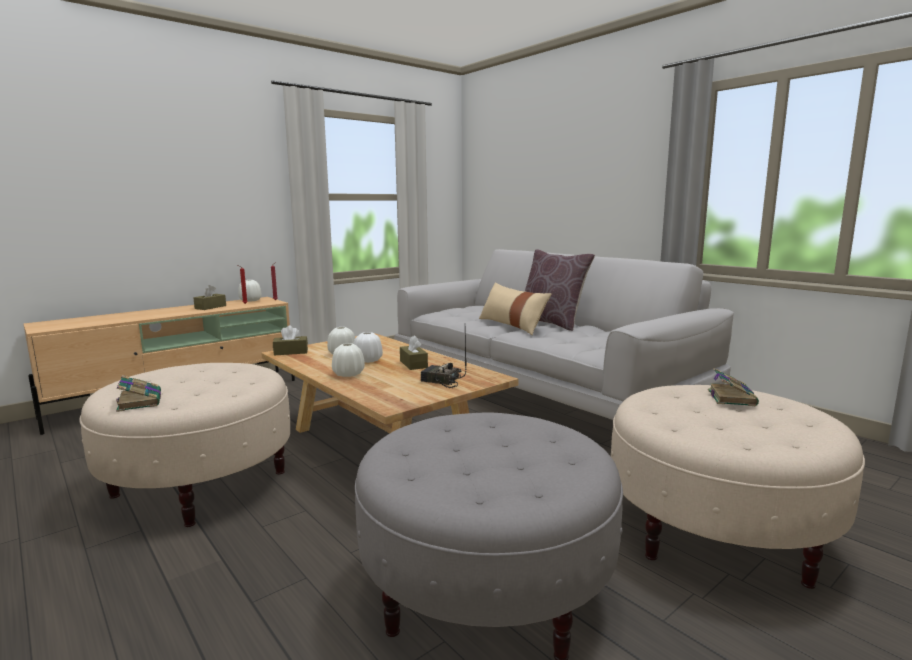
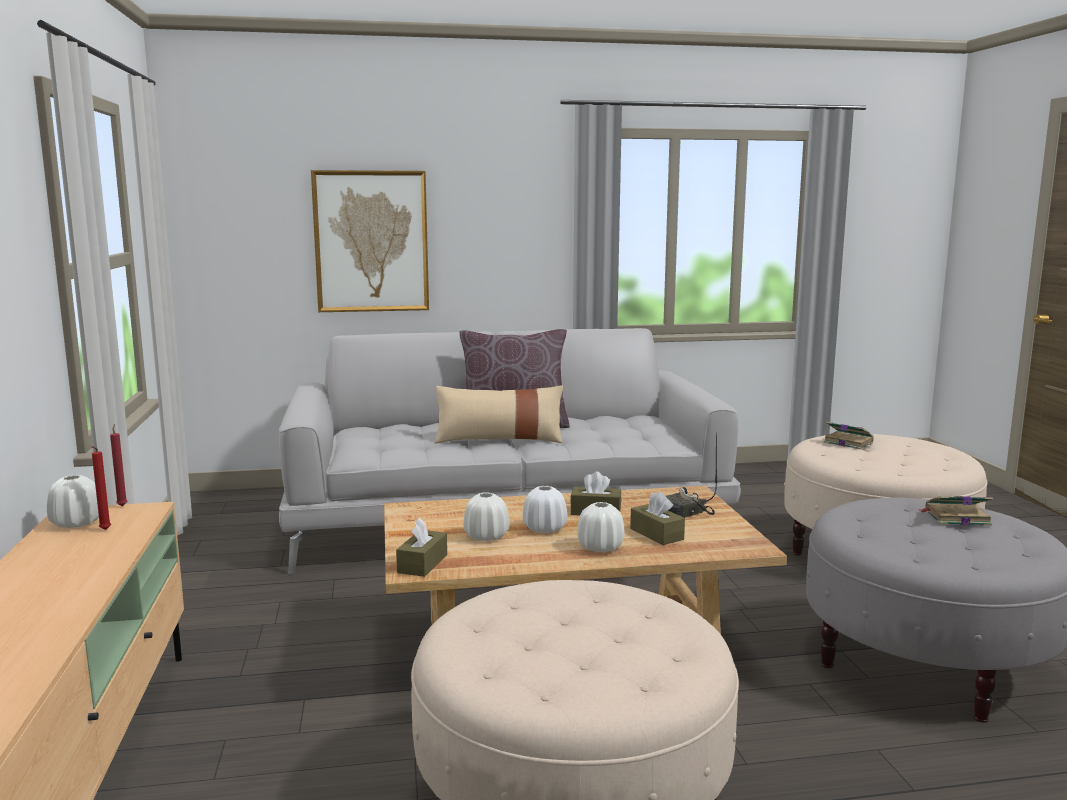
camera: 60 degrees left, 0 degrees up
(140, 401) = (642, 676): book -> book (955, 517)
(210, 307) = (74, 559): brown tissue box -> brown tissue box (656, 534)
(546, 191) = (371, 241): none -> picture

